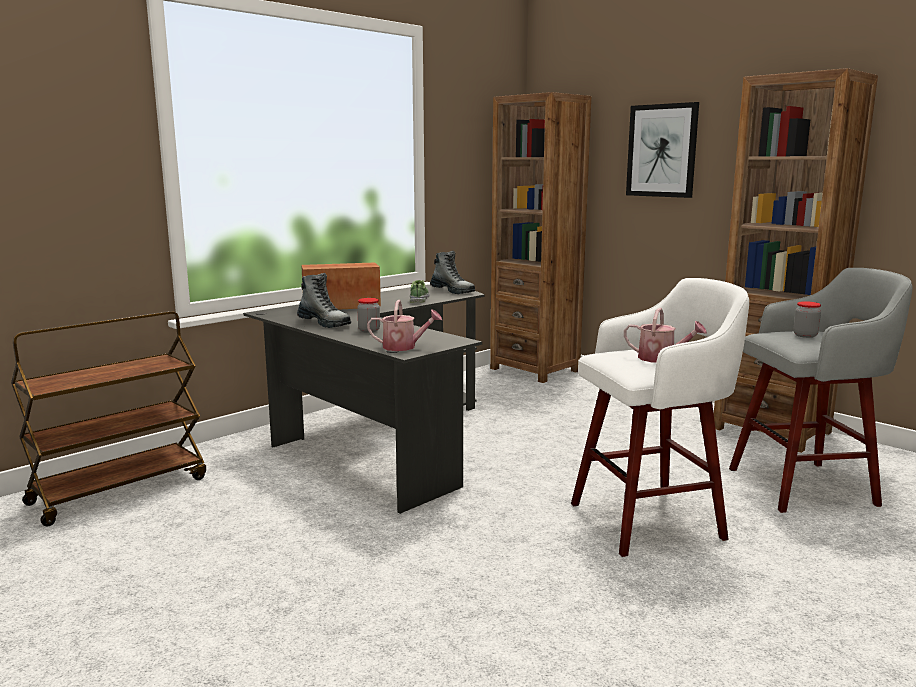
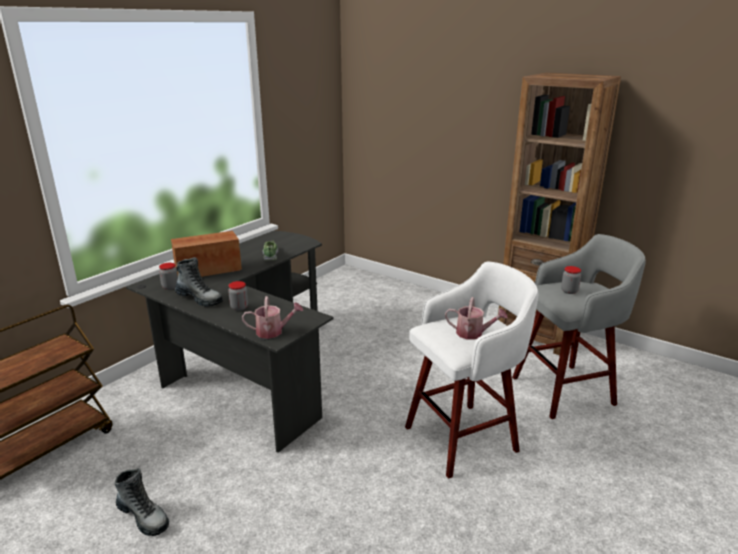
camera: 10 degrees left, 10 degrees up
(293, 315) = (170, 287): none -> jar
(453, 291) = (295, 240): boot -> boot (143, 517)
(535, 370) = (358, 280): brown bookcase -> none
(662, 150) = (454, 116): picture -> none

